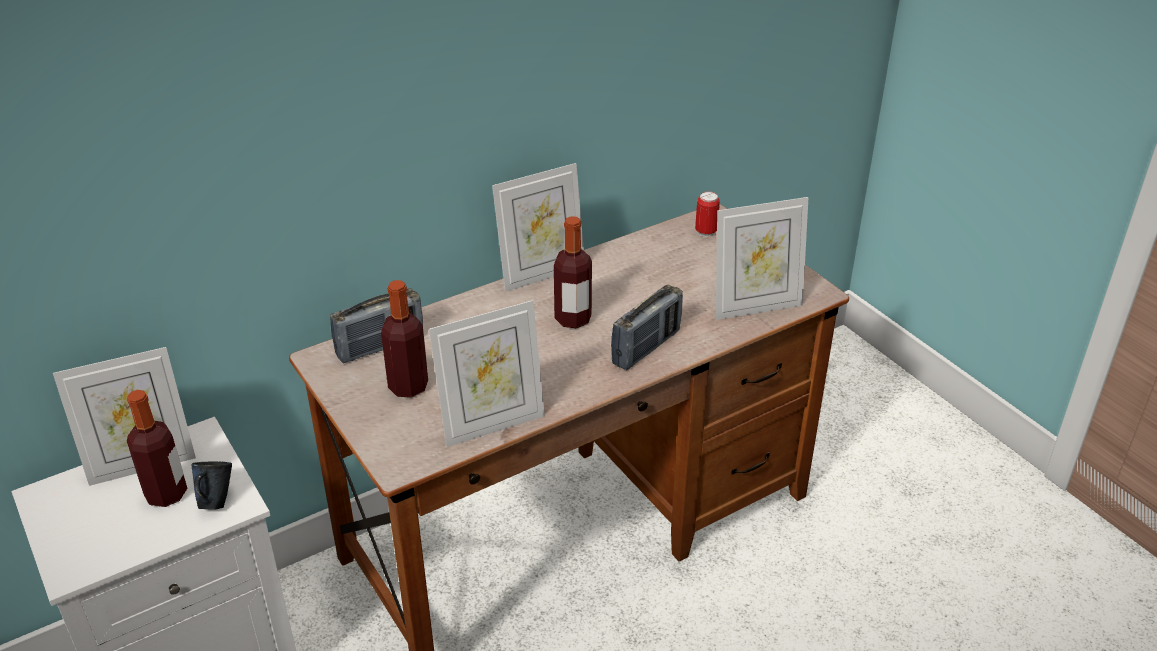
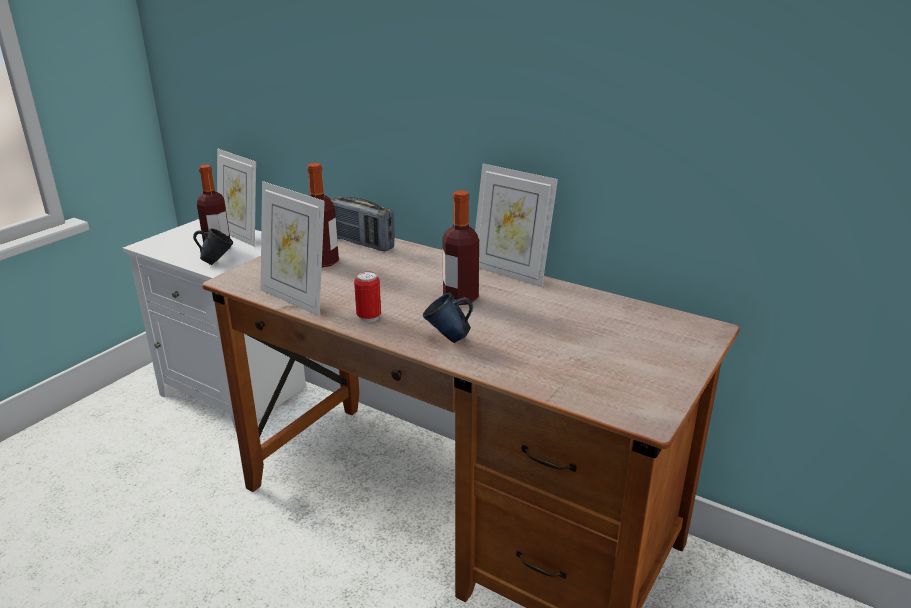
camera: 65 degrees right, 10 degrees down
(646, 348) = (448, 339): radio -> blue mug
(706, 232) = (674, 329): can -> can (369, 317)
(755, 307) = (574, 383): picture frame -> none

